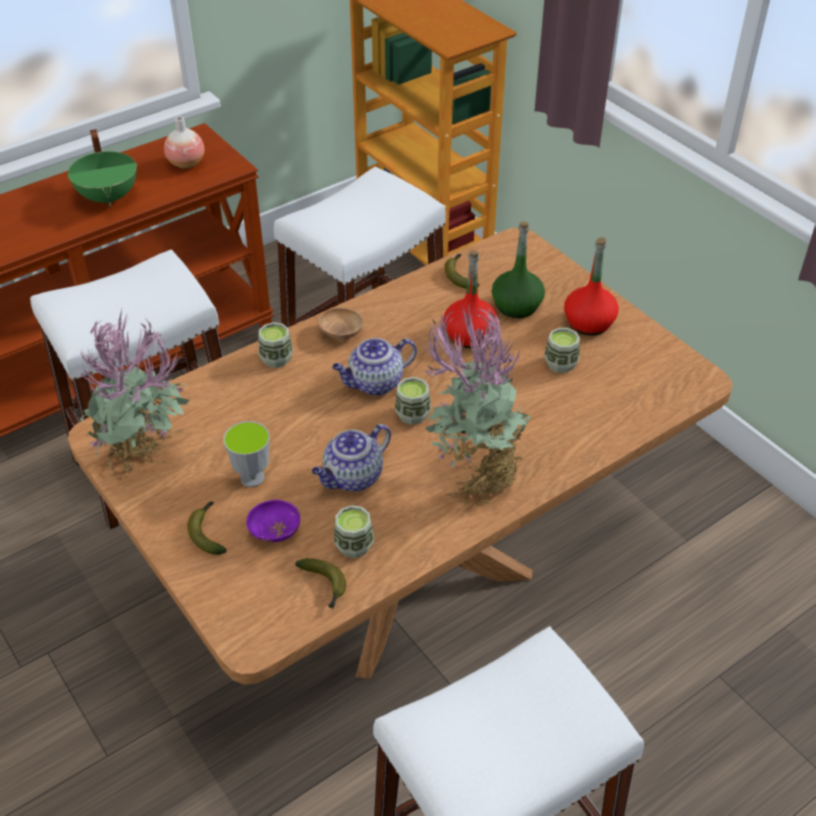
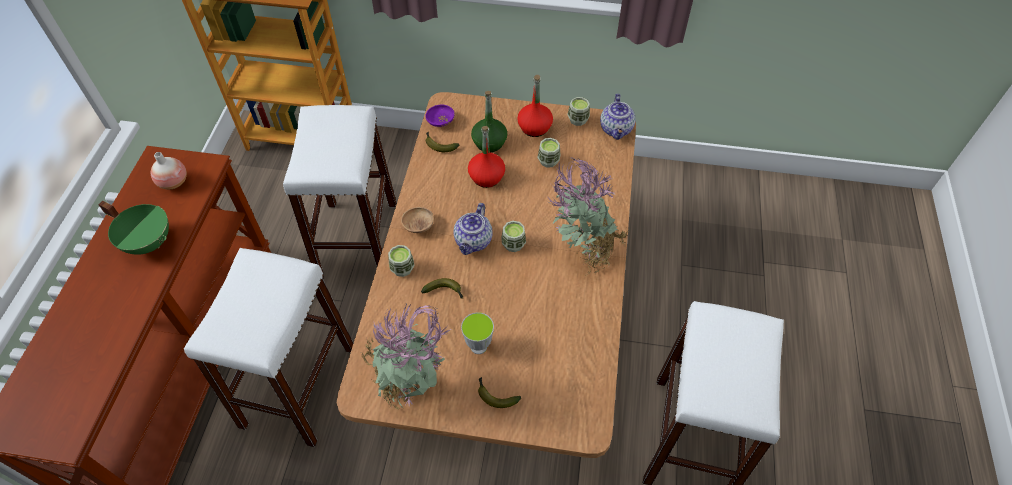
camera: 45 degrees left, 10 degrees up
(274, 531) = (527, 364): purple bowl -> purple bowl (440, 121)
(324, 586) = (586, 371): banana -> banana (445, 292)
(353, 478) = (528, 303): teapot -> teapot (616, 130)
(354, 545) = (573, 337): cup -> cup (578, 119)

